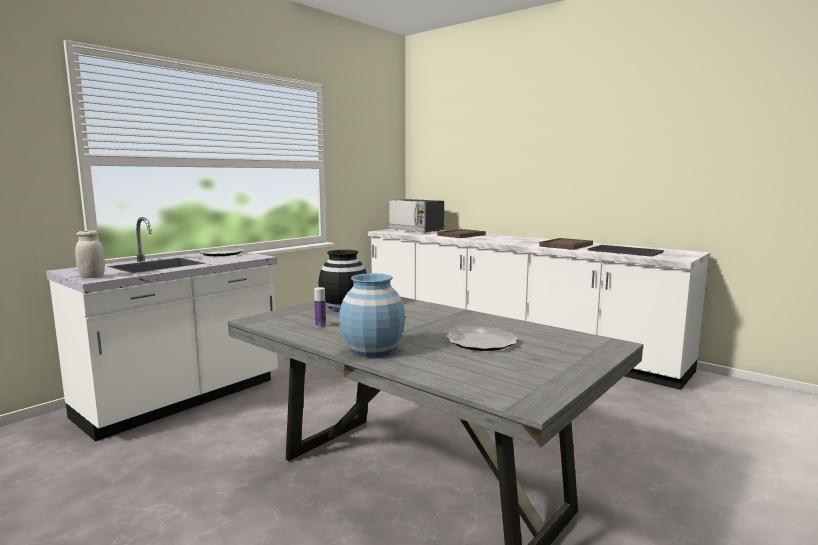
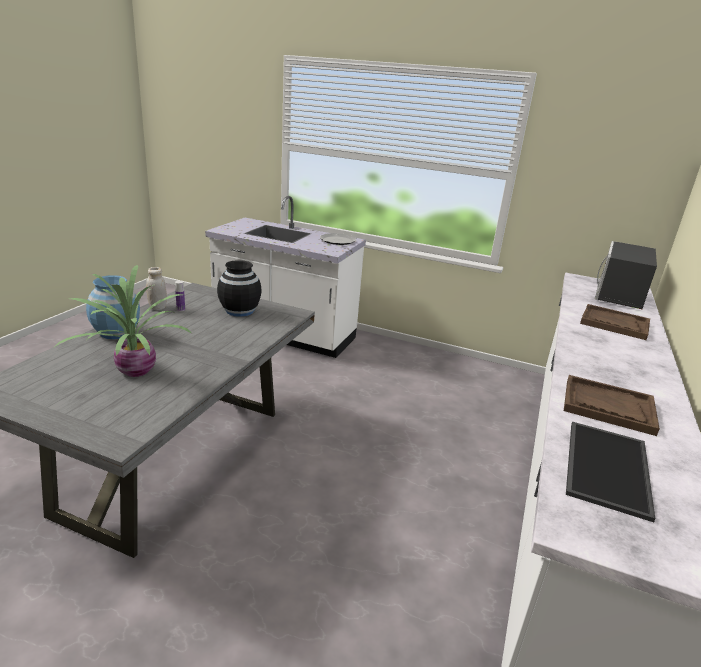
camera: 70 degrees right, 15 degrees up
(92, 277) = (226, 228): white jar -> white jar (157, 307)
(481, 342) = (134, 371): plate -> potted plant

